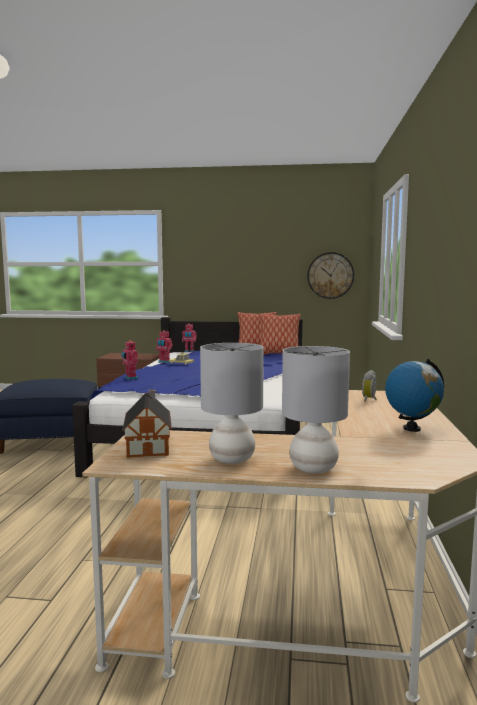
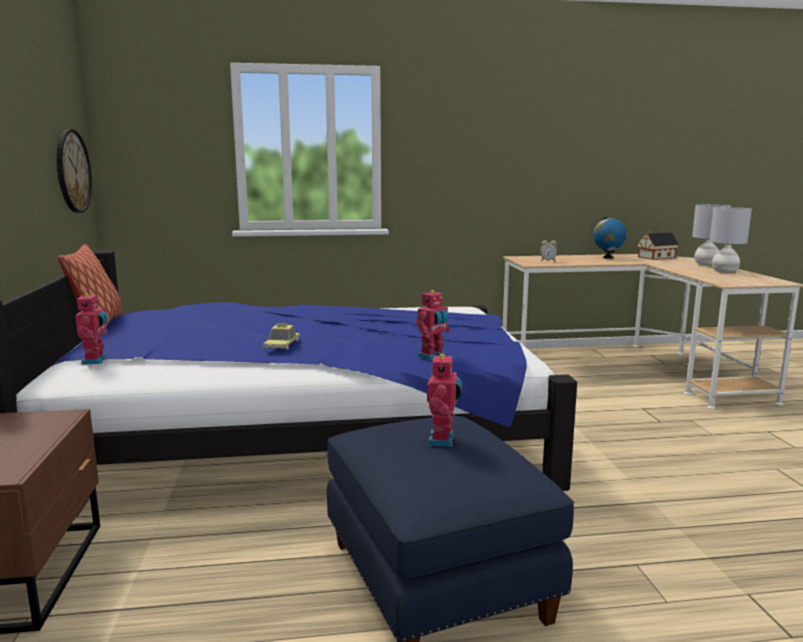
camera: 105 degrees left, 5 degrees up
(149, 445) = (742, 281): toy house -> toy house (655, 257)
(164, 362) = (251, 361): toy robot -> toy robot (443, 440)
(278, 354) = (161, 312): pillow -> none

